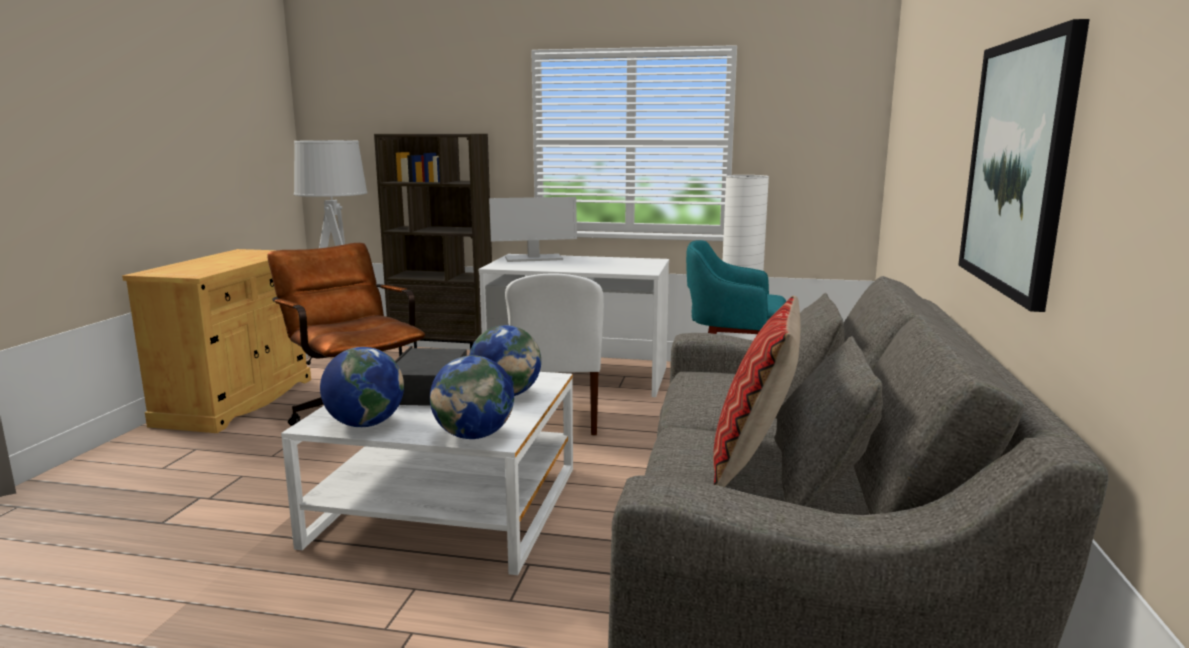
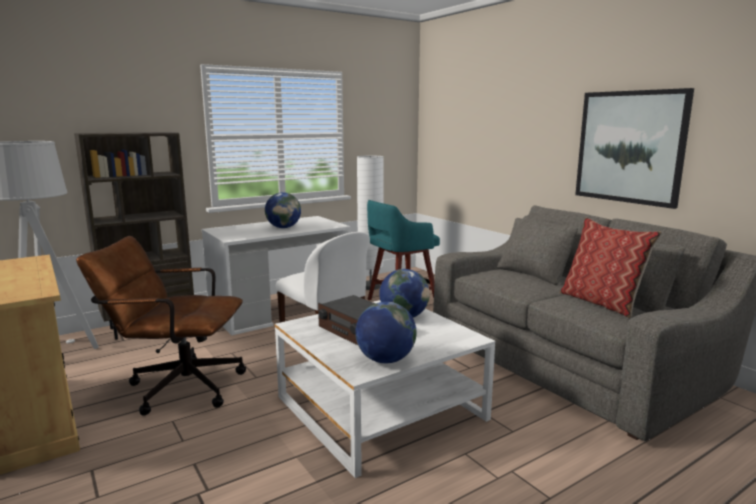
camera: 45 degrees left, 0 degrees up
(474, 435) = (455, 341): globe -> globe (283, 227)
(533, 259) = (235, 229): monitor -> none

